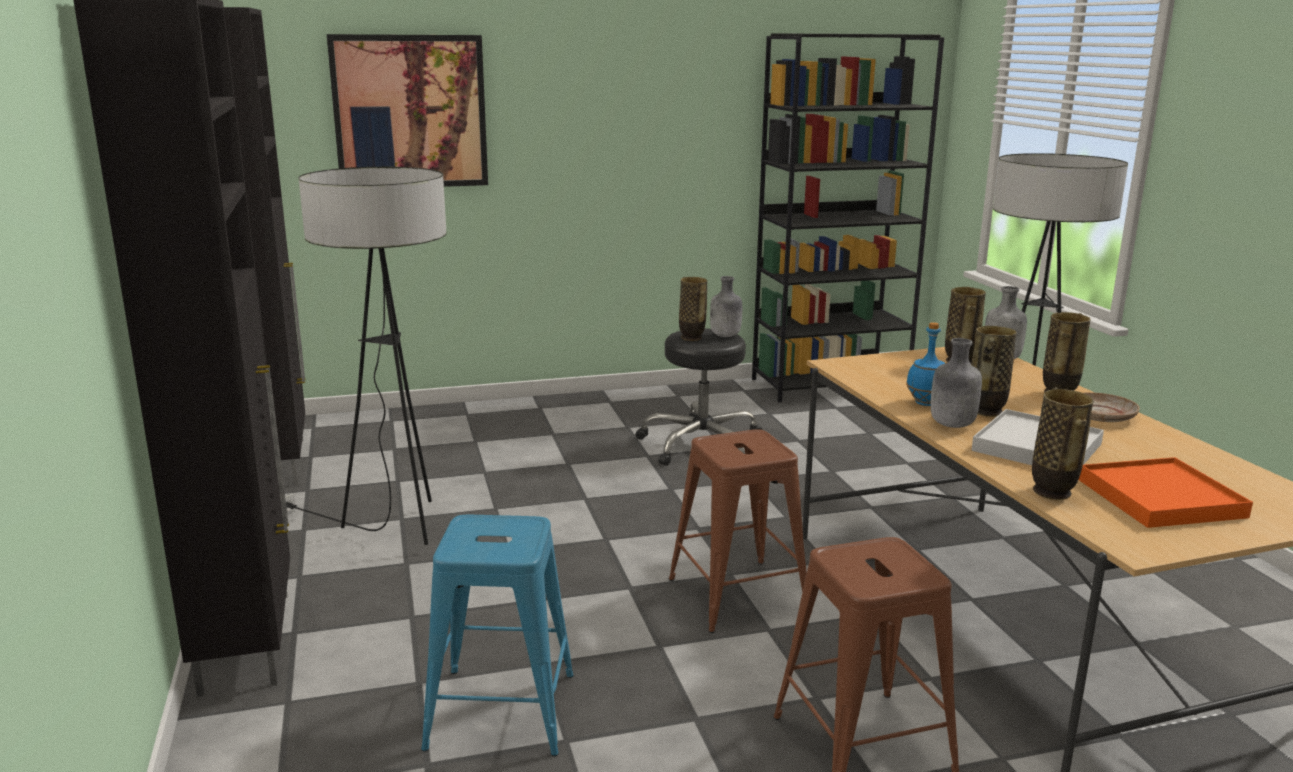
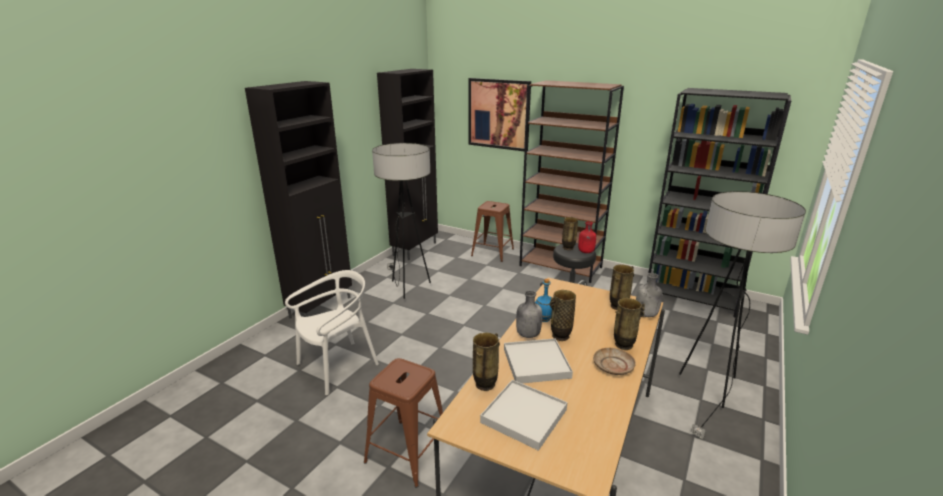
camera: 45 degrees right, 5 degrees up
(500, 711) = (338, 366): blue stool -> white chair
(603, 404) = (561, 266): none -> brown bookcase
(725, 336) = (585, 252): grey bottle -> red bottle
(738, 595) = (468, 372): brown stool -> brown stool (492, 252)
(1160, 498) = (523, 416): orange tray -> white tray

